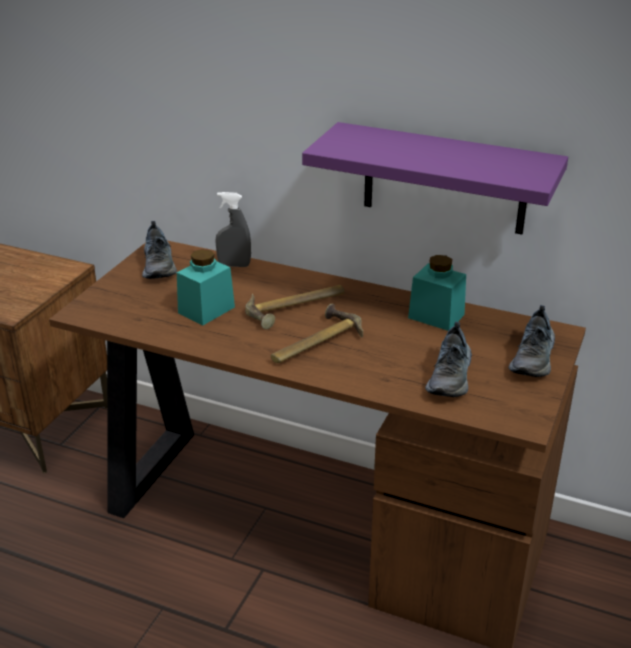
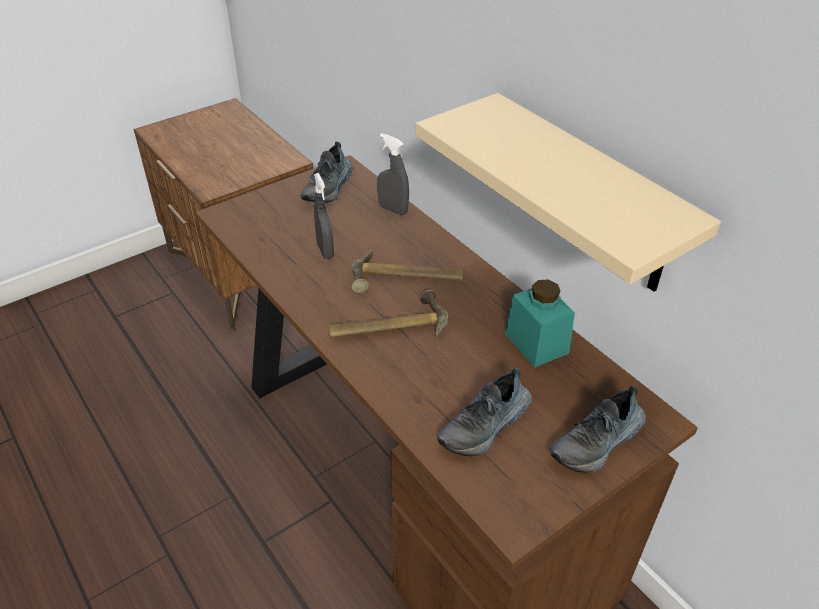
camera: 30 degrees right, 10 degrees up
(206, 310) = (325, 251): turquoise jar -> grey spray bottle
(444, 179) = (587, 195): purple shelf -> beige shelf

